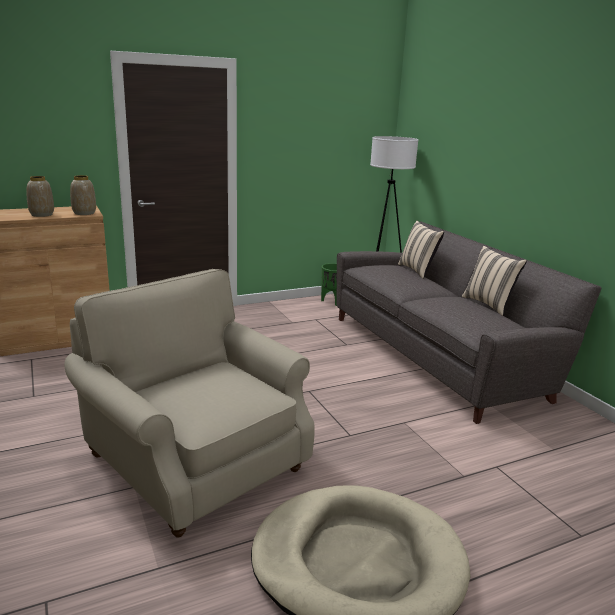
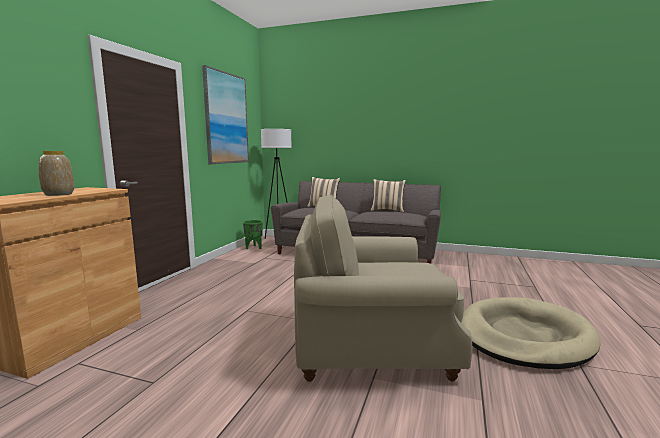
camera: 45 degrees left, 10 degrees down
(84, 213) = (102, 189): vase -> none
(315, 122) = (226, 118): none -> picture

